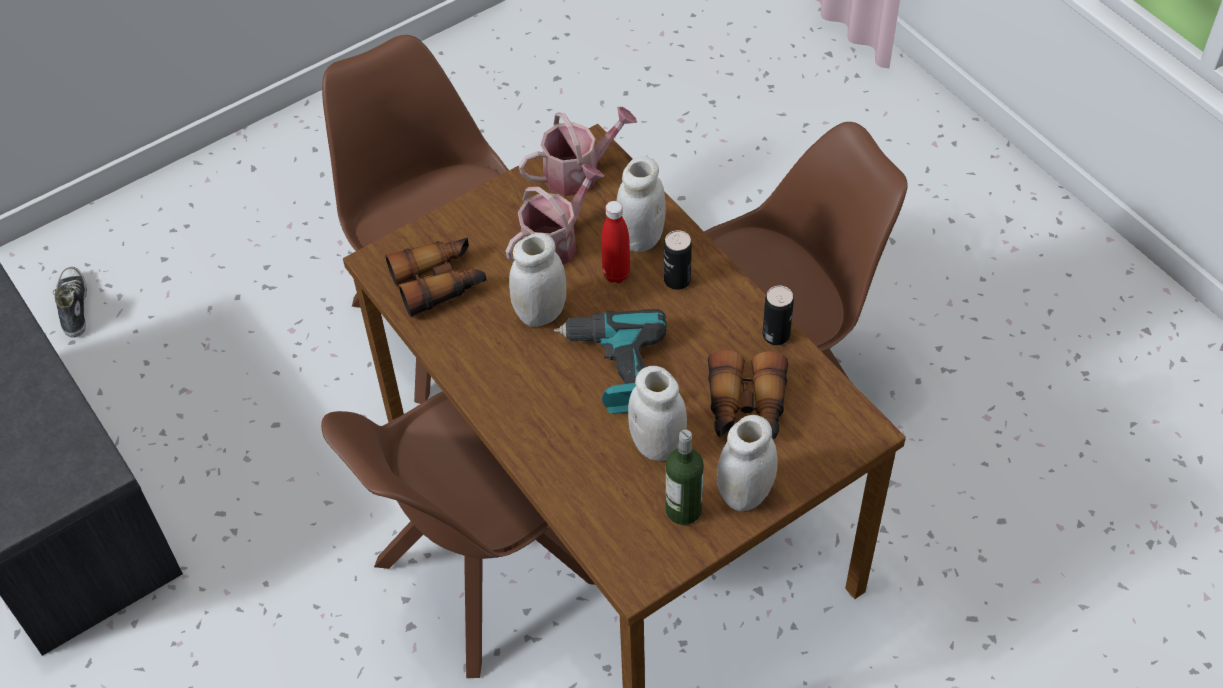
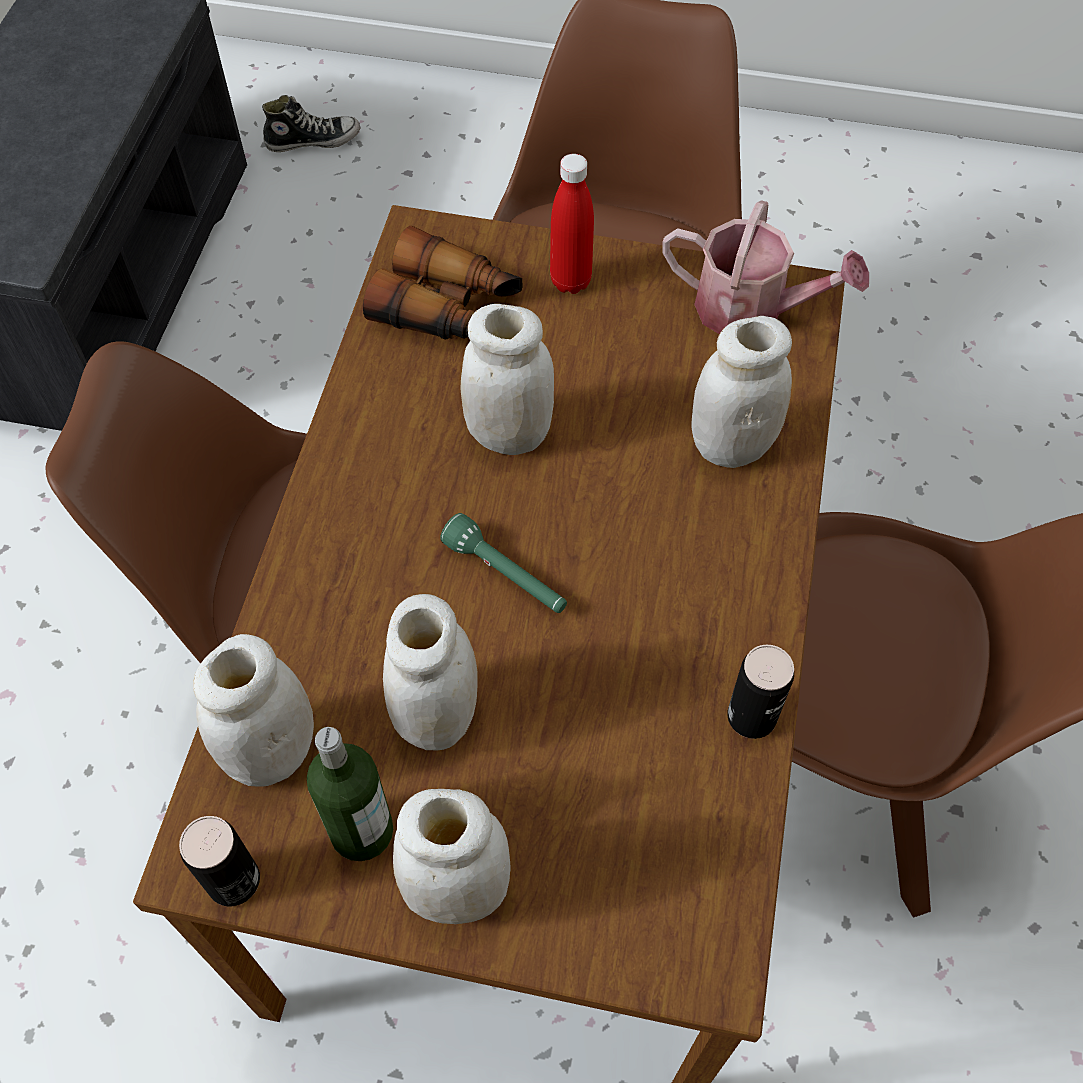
camera: 45 degrees right, 5 degrees up
(73, 307) = (313, 140): shoe -> shoe turned 45 degrees clockwise
(555, 241) = (627, 367): watering can -> none
(609, 518) = (271, 751): none -> white jar
(615, 369) = (506, 575): power drill -> green flashlight
(616, 274) = (648, 464): red bottle -> red bottle (570, 281)
(677, 280) = (712, 533): can -> can (233, 880)
(746, 407) = (598, 775): binoculars -> none

